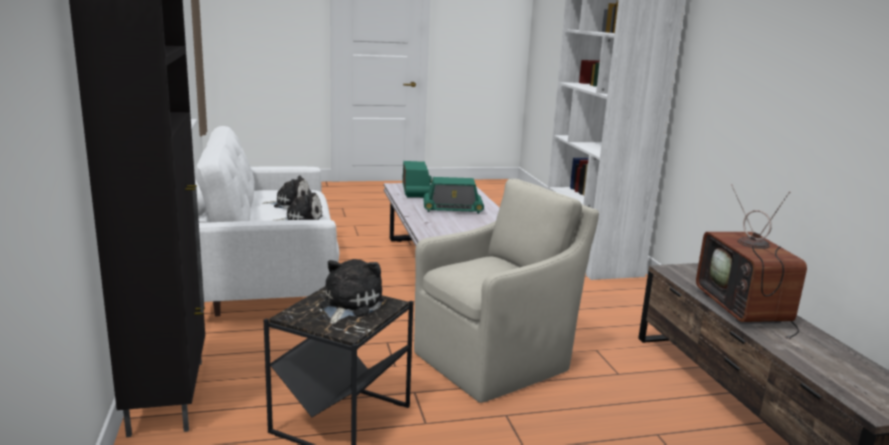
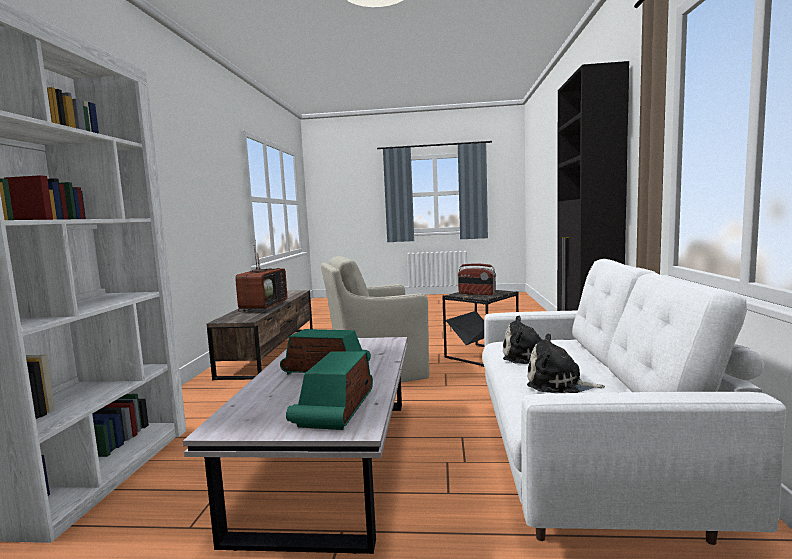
camera: 160 degrees left, 10 degrees down
(348, 305) = (476, 293): plush toy -> radio

